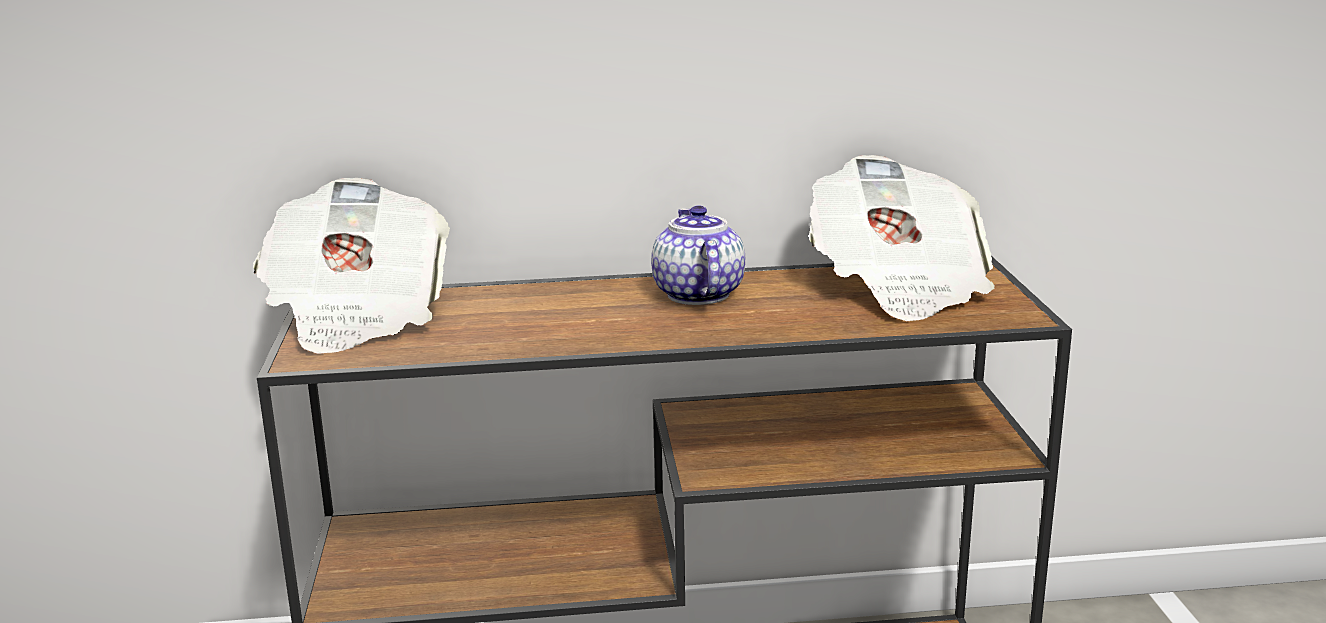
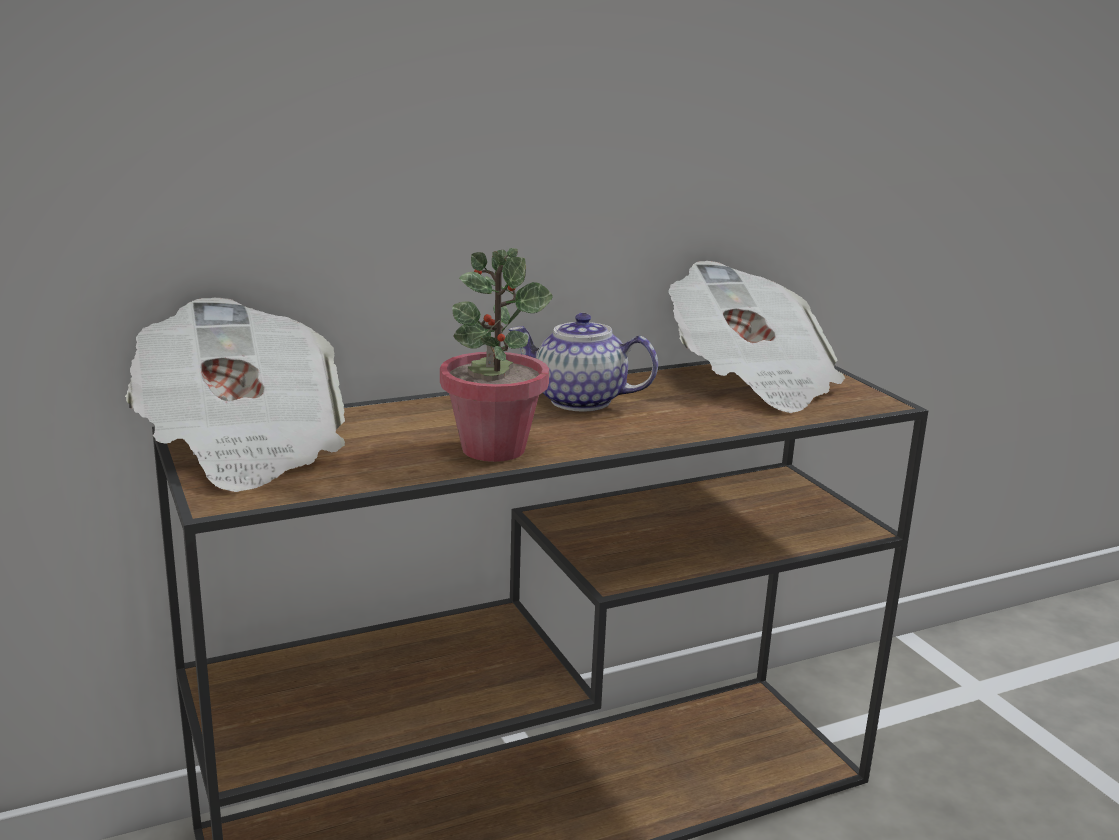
camera: 20 degrees left, 0 degrees up
(573, 334) = (493, 448): none -> potted plant
(696, 294) = (578, 401): teapot -> teapot turned 45 degrees counterclockwise

